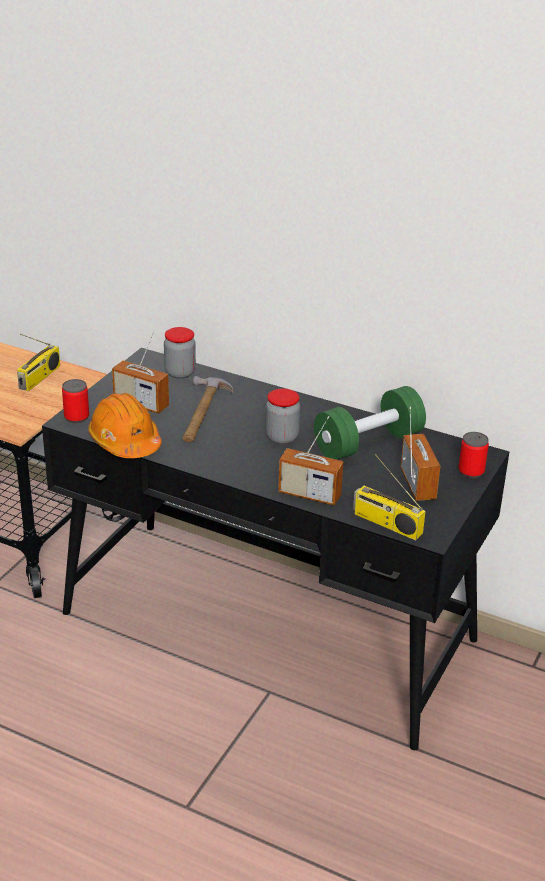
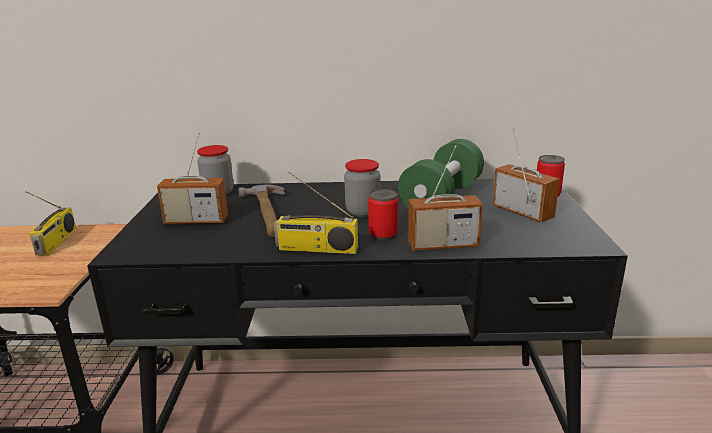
camera: 25 degrees left, 10 degrees down
(76, 417) = (128, 247): can -> can (383, 234)
(125, 441) = (203, 253): orange hard hat -> none
(386, 524) = (543, 247): radio -> radio (316, 249)

